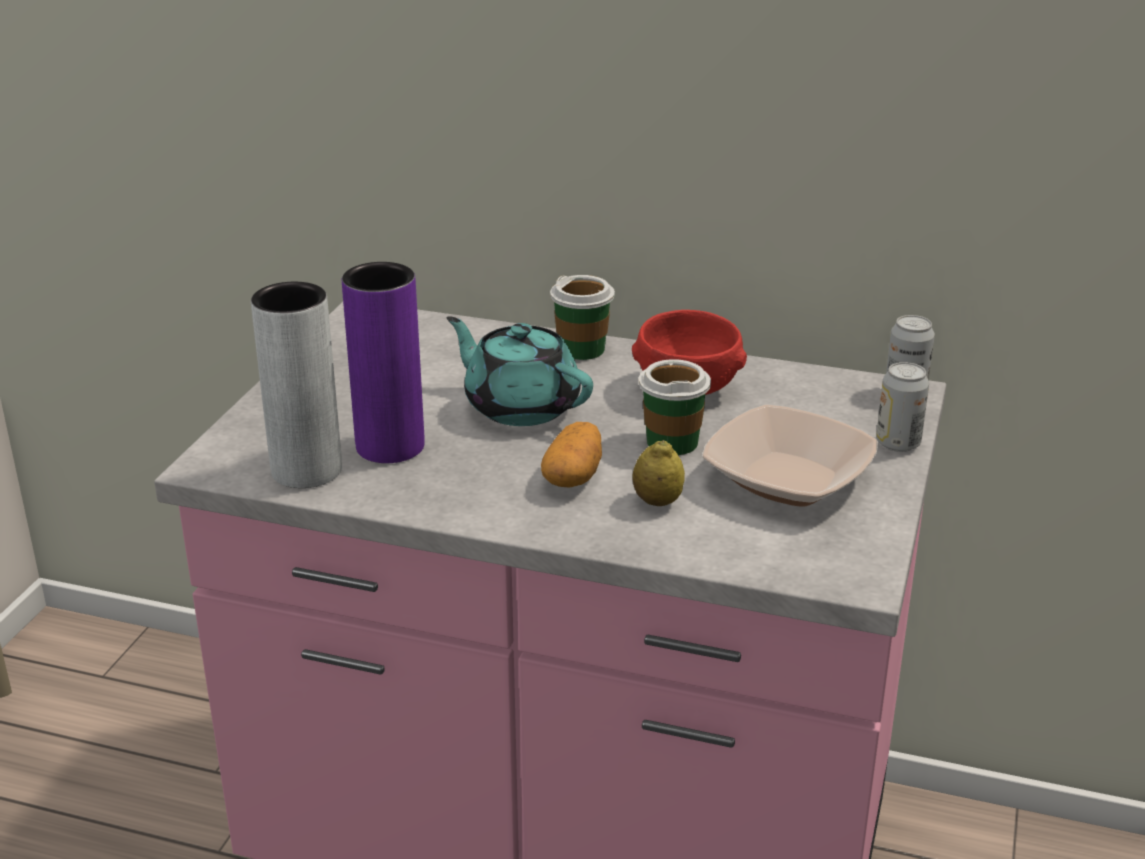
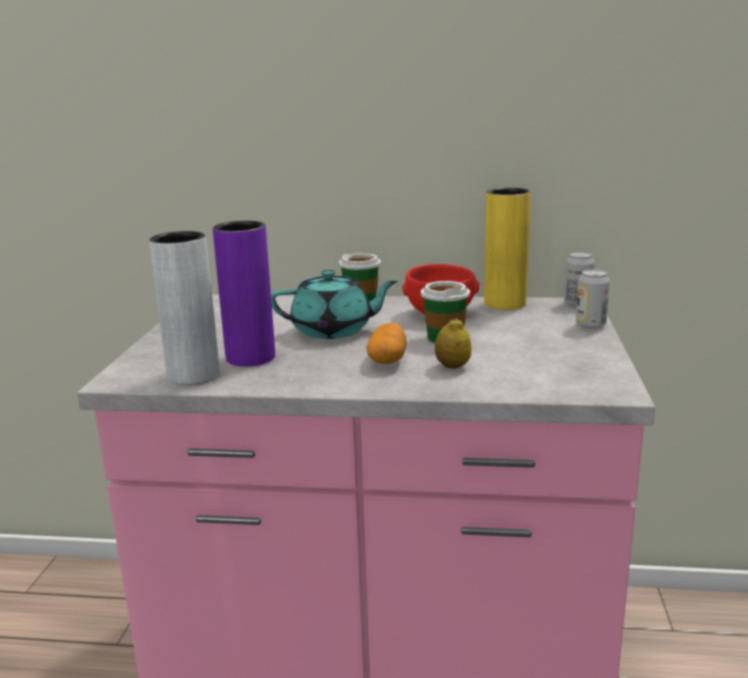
camera: 10 degrees left, 10 degrees down
(520, 406) = (333, 330): turquoise teapot -> turquoise teapot turned 150 degrees clockwise
(788, 479) = (532, 348): bowl -> none
(793, 380) = (504, 304): none -> yellow vase

